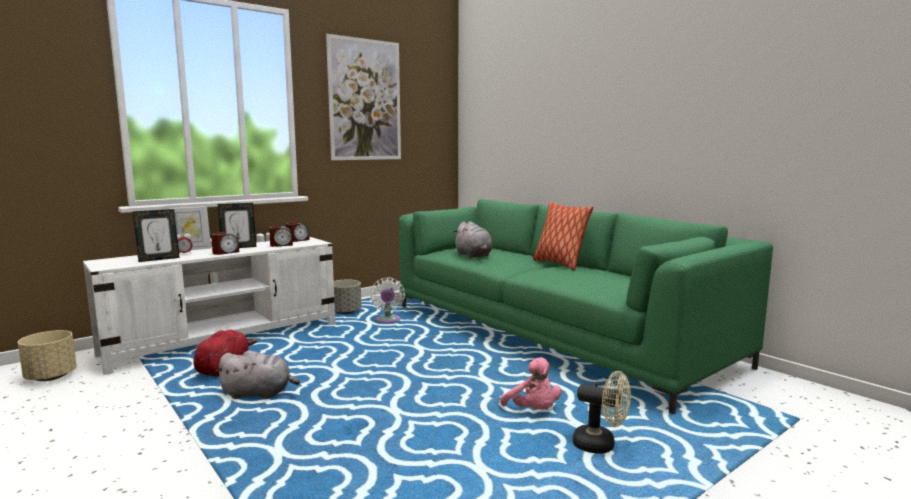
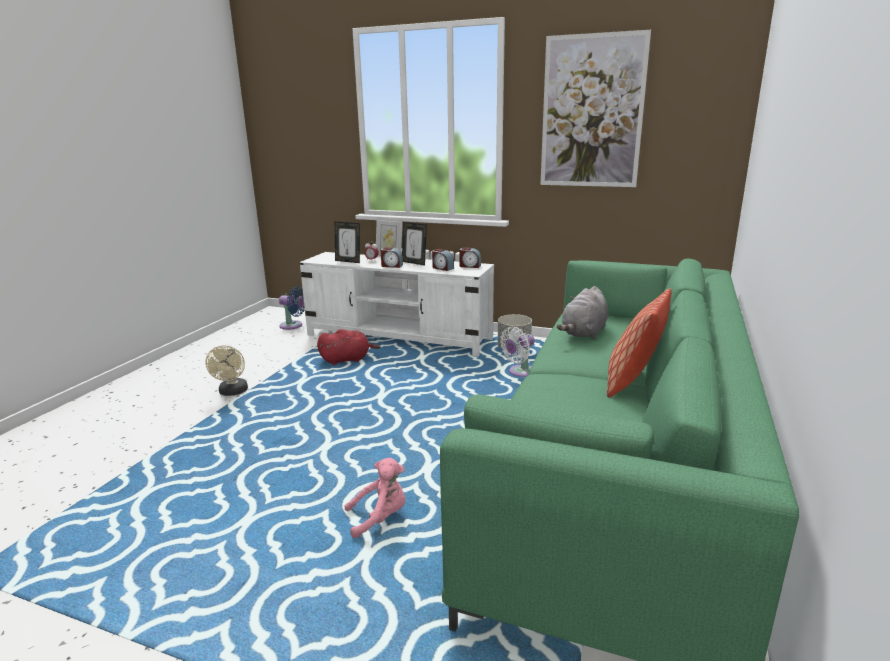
camera: 60 degrees right, 10 degrees up
(50, 377) = (293, 326): beige planter -> blue fan
(259, 394) = (316, 387): grey plush toy -> none
(533, 411) = (380, 518): pink plush toy -> pink plush toy turned 135 degrees counterclockwise
(601, 445) = (330, 584): beige fan -> beige fan (232, 392)

